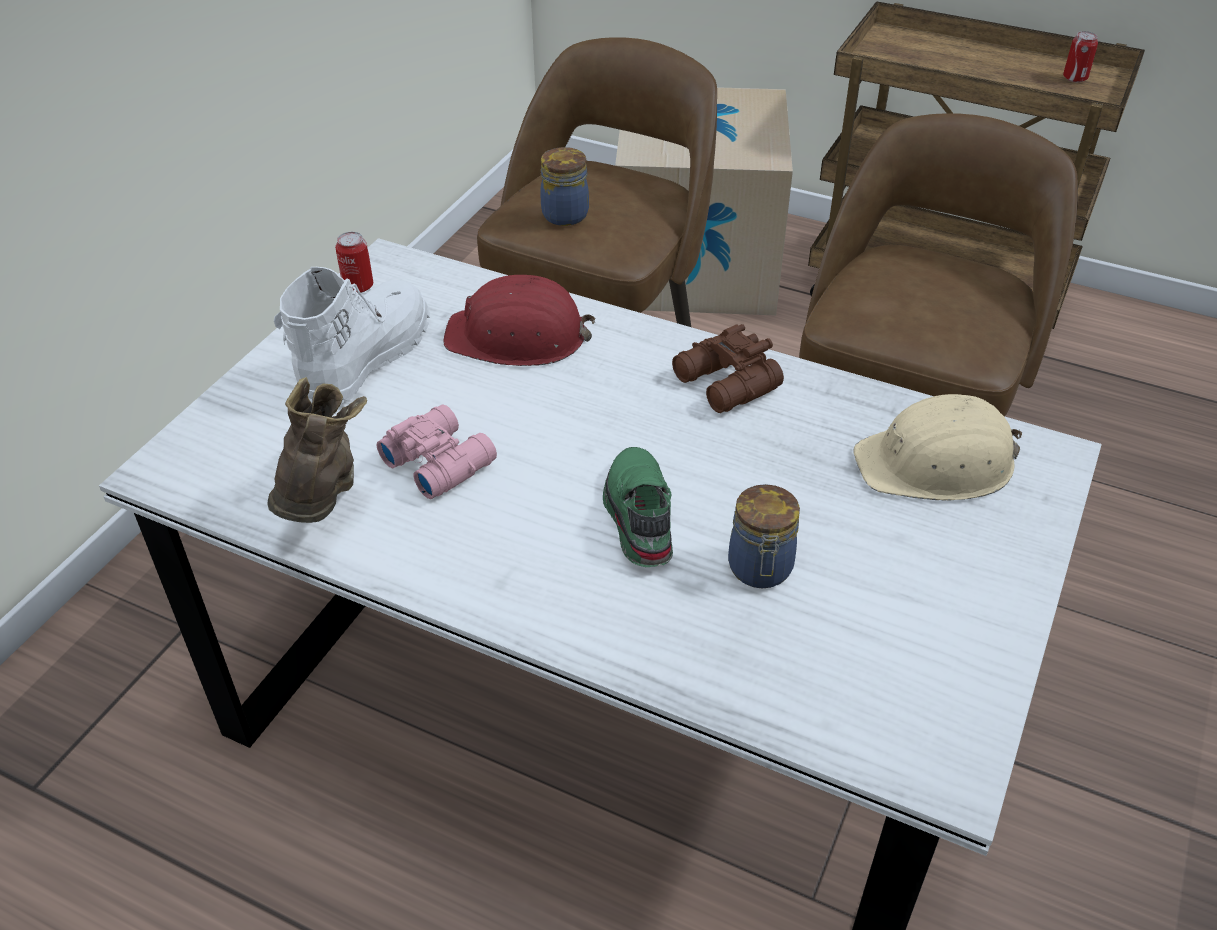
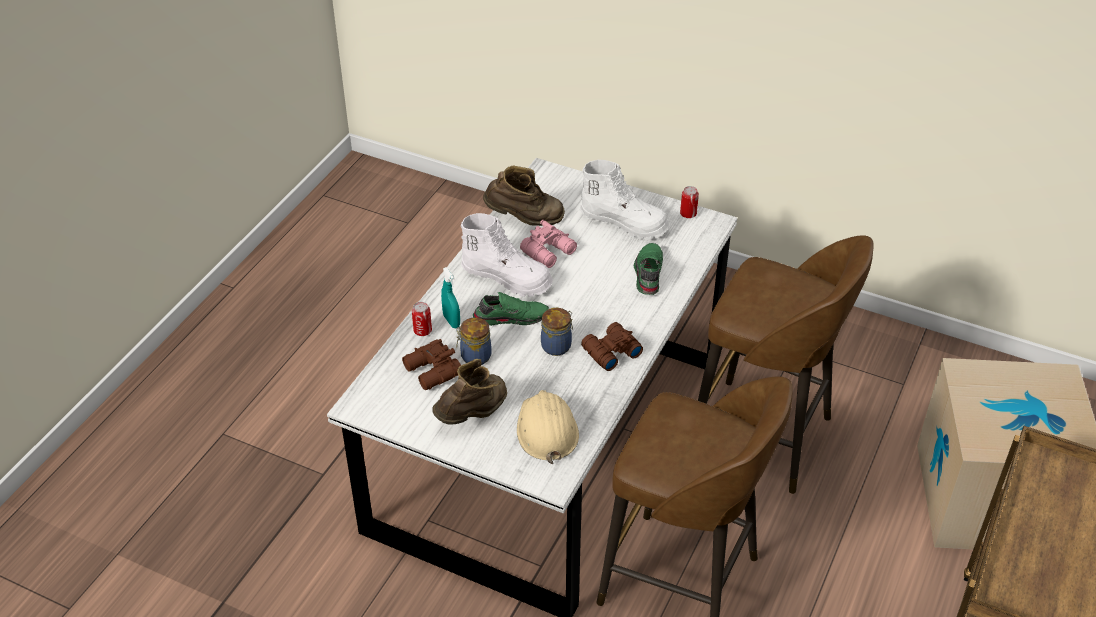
camera: 90 degrees right, 0 degrees up
(514, 524) = (507, 277): none -> white boot
(517, 337) = (647, 274): red hard hat -> green shoe
(563, 214) = (766, 285): jar -> jar (557, 345)
(654, 613) = (451, 321): none -> turquoise spray bottle
(818, 639) = (432, 372): none -> brown binoculars
(927, 565) = (474, 415): none -> brown boot
(1075, 78) = (1057, 602): can -> can (422, 331)

